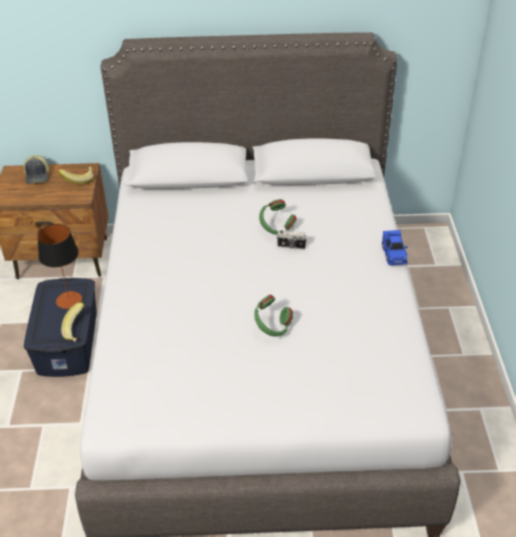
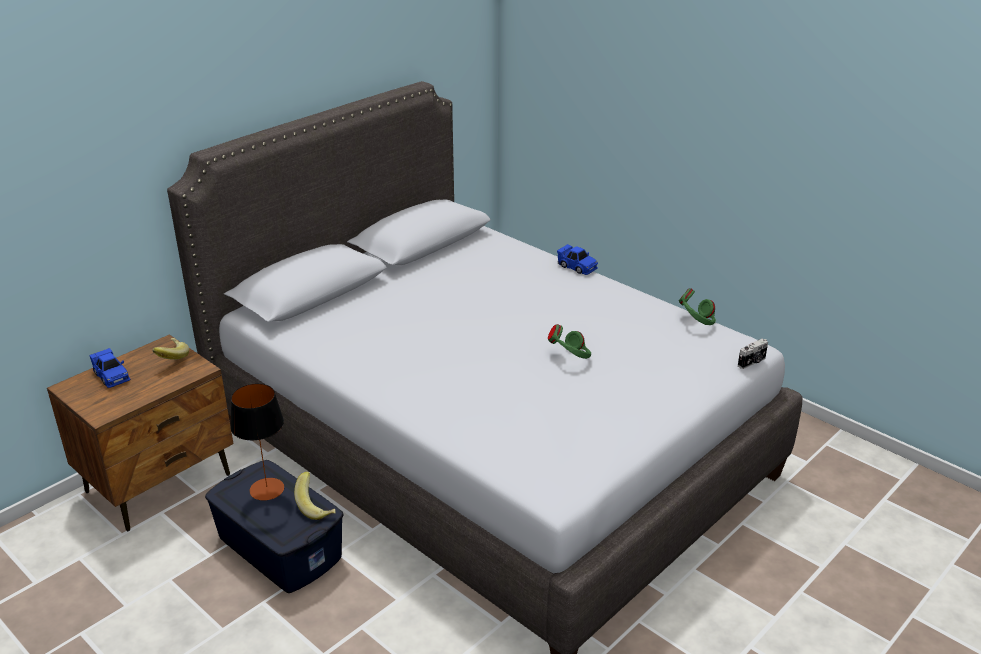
camera: 45 degrees left, 10 degrees down
(38, 175) = (111, 376): cap -> blue toy car
(276, 228) = (458, 293): green headphones -> green headphones (696, 322)
(291, 247) = (492, 299): camera -> camera (752, 362)

